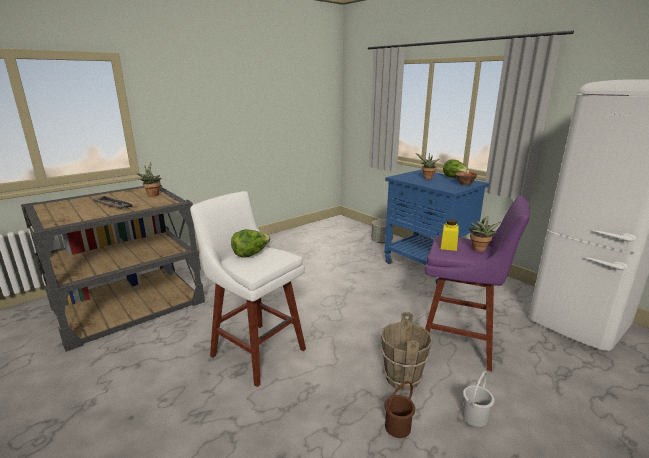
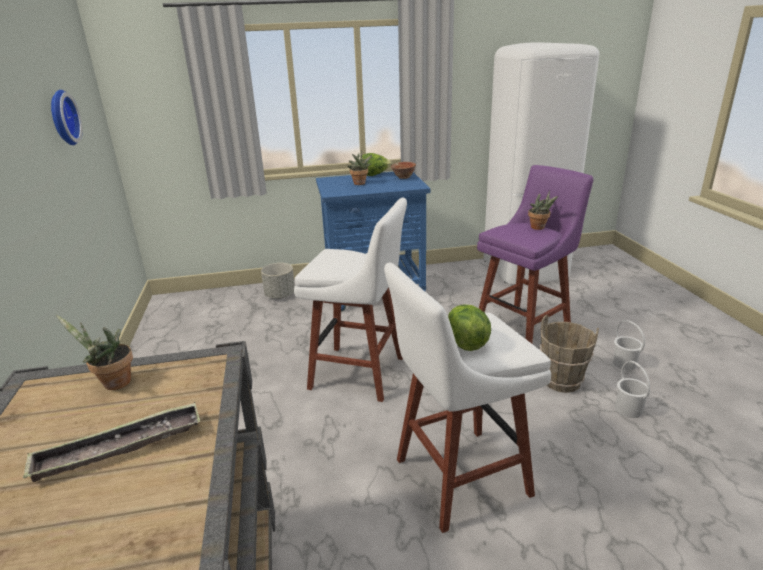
camera: 60 degrees left, 5 degrees up
(287, 103) = (61, 118): none -> wall clock
(328, 290) = (359, 373): none -> white stool
(398, 427) = (629, 409): brown bucket -> white bucket
(448, 246) = (522, 235): yellow jar -> none

